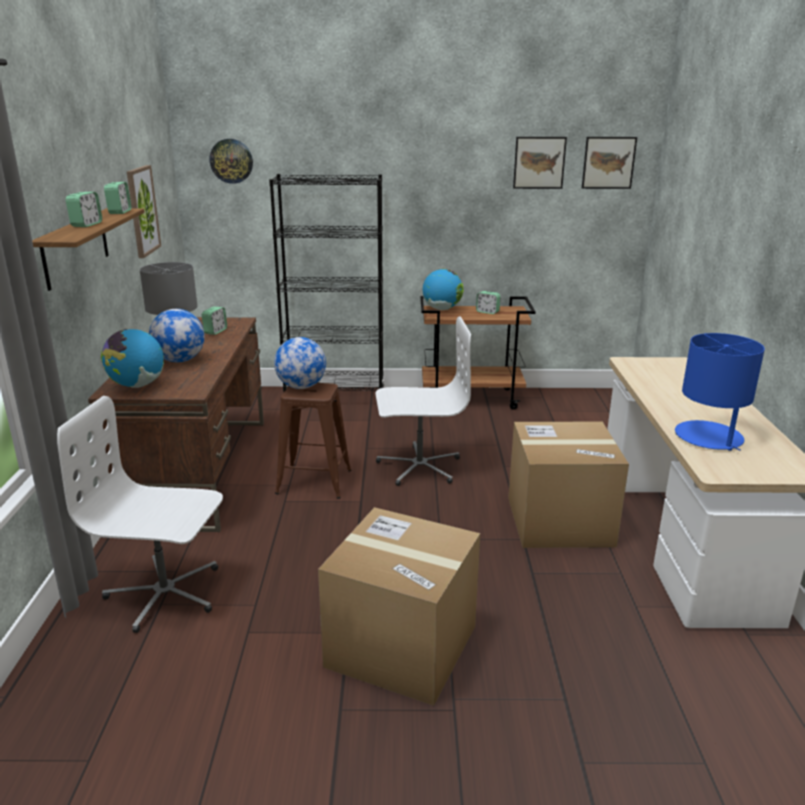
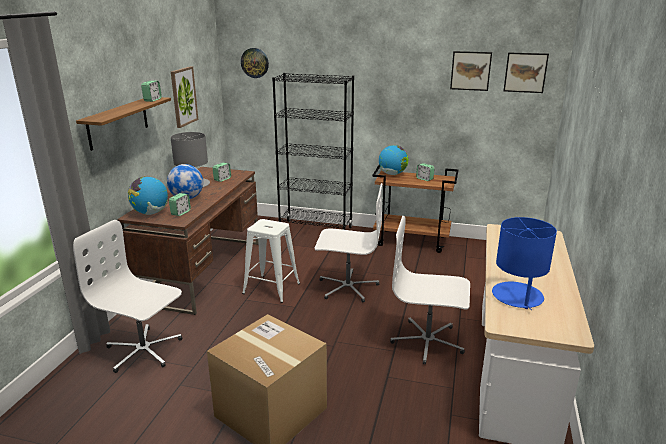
camera: 15 degrees right, 0 degrees up
(86, 225) = (122, 109): alarm clock -> alarm clock (180, 213)
(301, 387) = (264, 223): globe -> none
(314, 482) = (271, 288): brown stool -> white stool
(559, 521) = (427, 342): cardboard box -> white office chair

